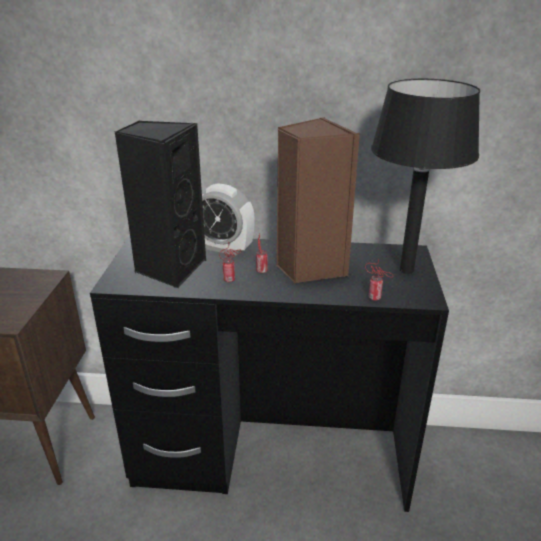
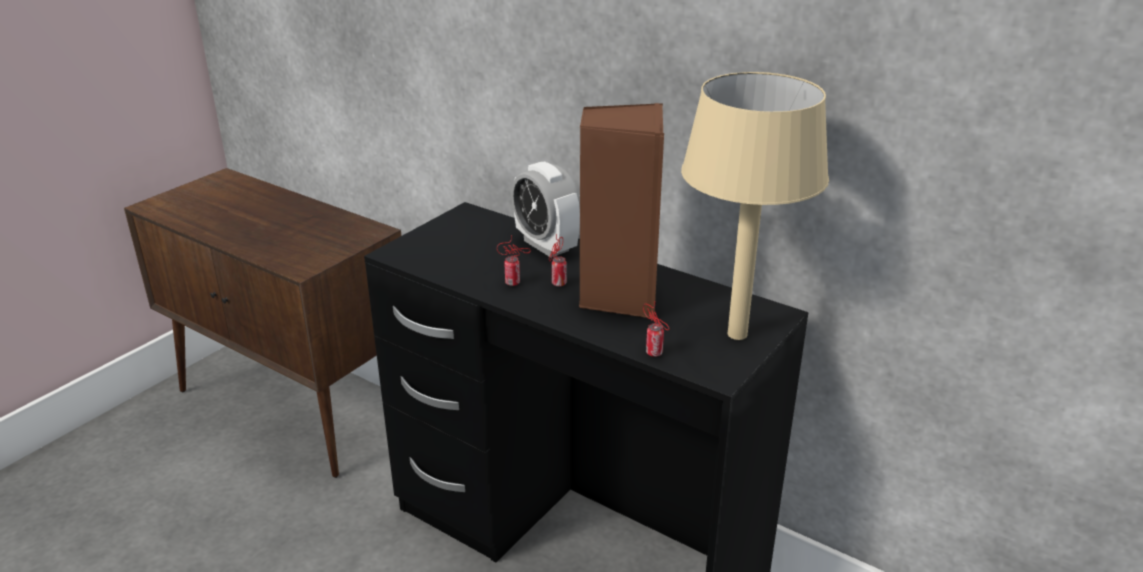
camera: 30 degrees right, 0 degrees up
(169, 268) = (464, 252): black speaker -> none
(407, 270) = (738, 335): black table lamp -> beige table lamp

